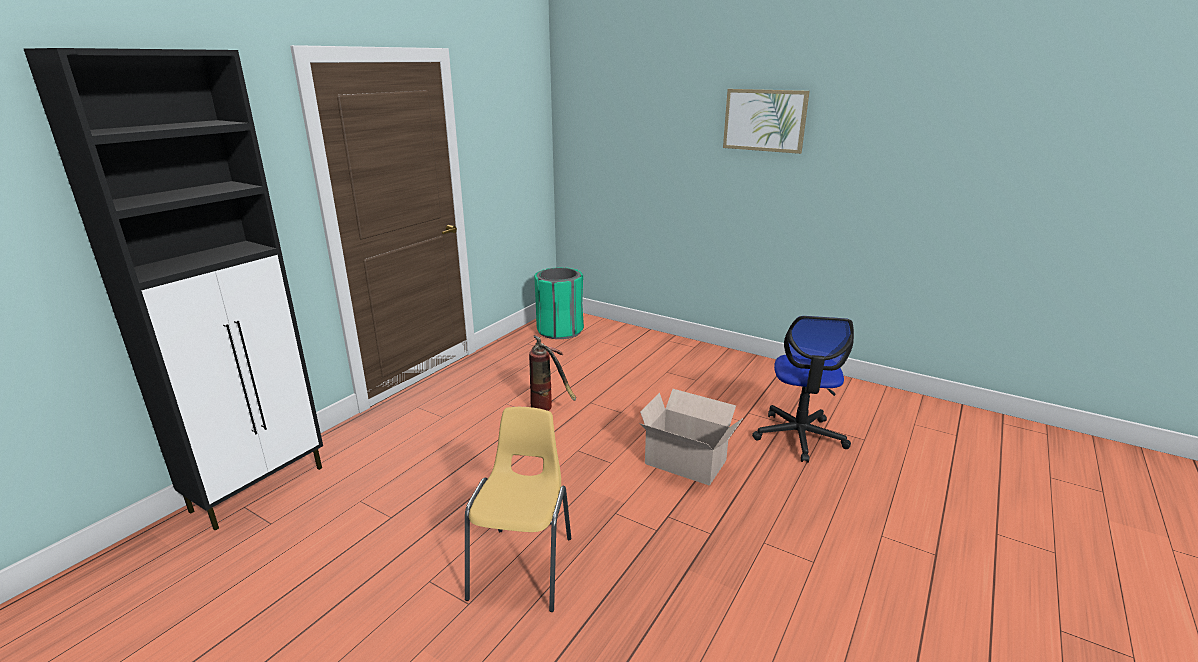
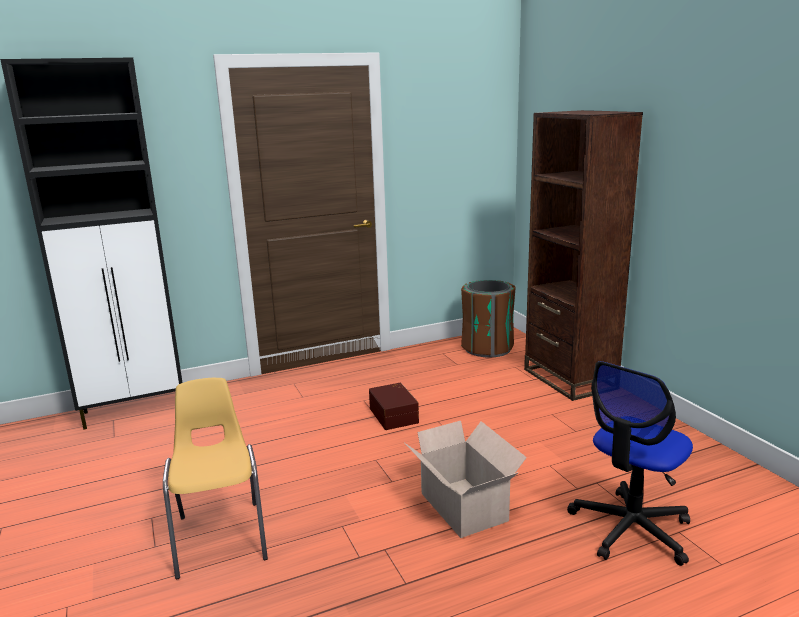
camera: 35 degrees right, 5 degrees down
(523, 567) = (221, 537): yellow chair -> yellow chair turned 60 degrees counterclockwise
(549, 408) = (395, 415): fire extinguisher -> brown storage box
(559, 330) = (487, 348): green trash can -> brown trash can
(649, 341) = (569, 379): none -> brown bookcase
(764, 120) = (705, 121): picture -> none

